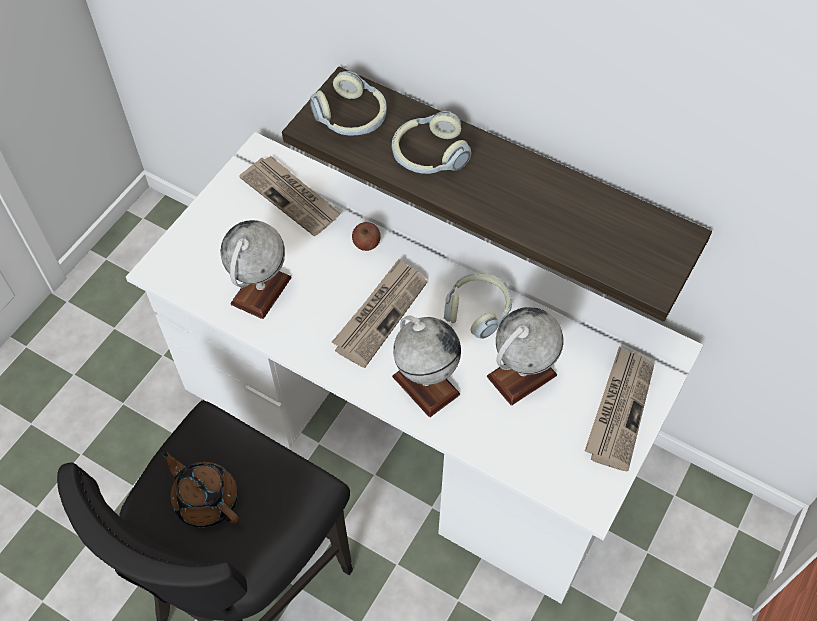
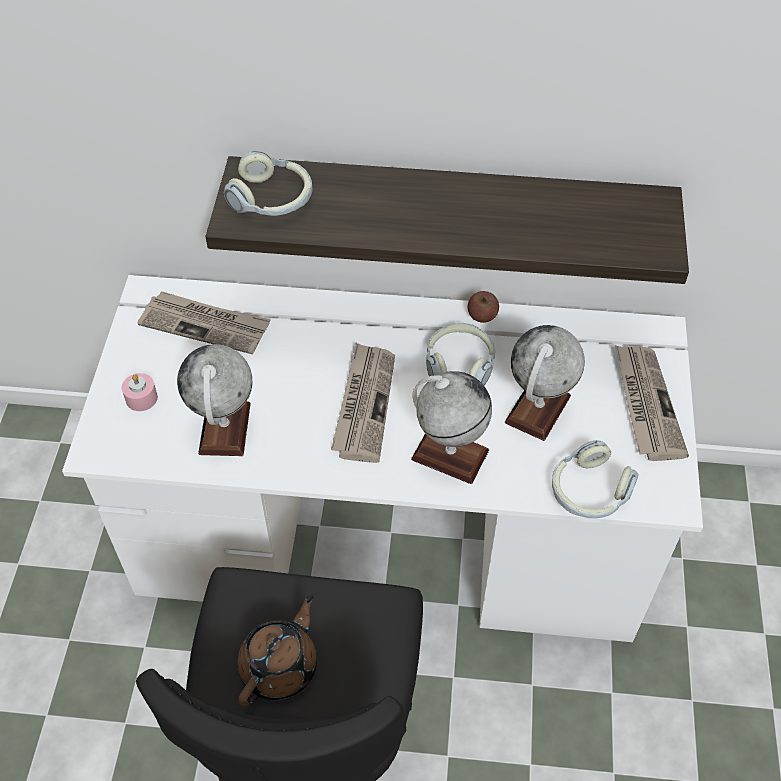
camera: 25 degrees left, 5 degrees down
(205, 499) = (280, 666): brown teapot -> brown teapot turned 105 degrees clockwise
(211, 240) = (141, 398): none -> pink candle
(366, 243) = (311, 342): apple -> apple (482, 315)
(429, 155) = (374, 208): headphones -> headphones (589, 491)

